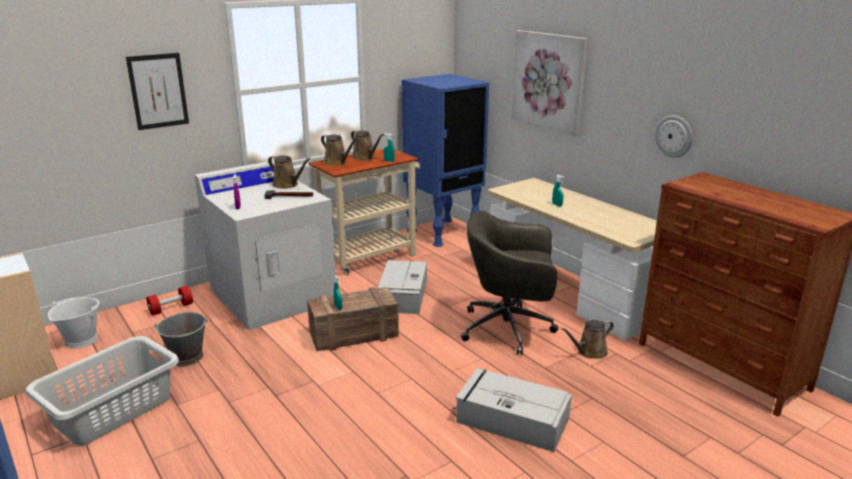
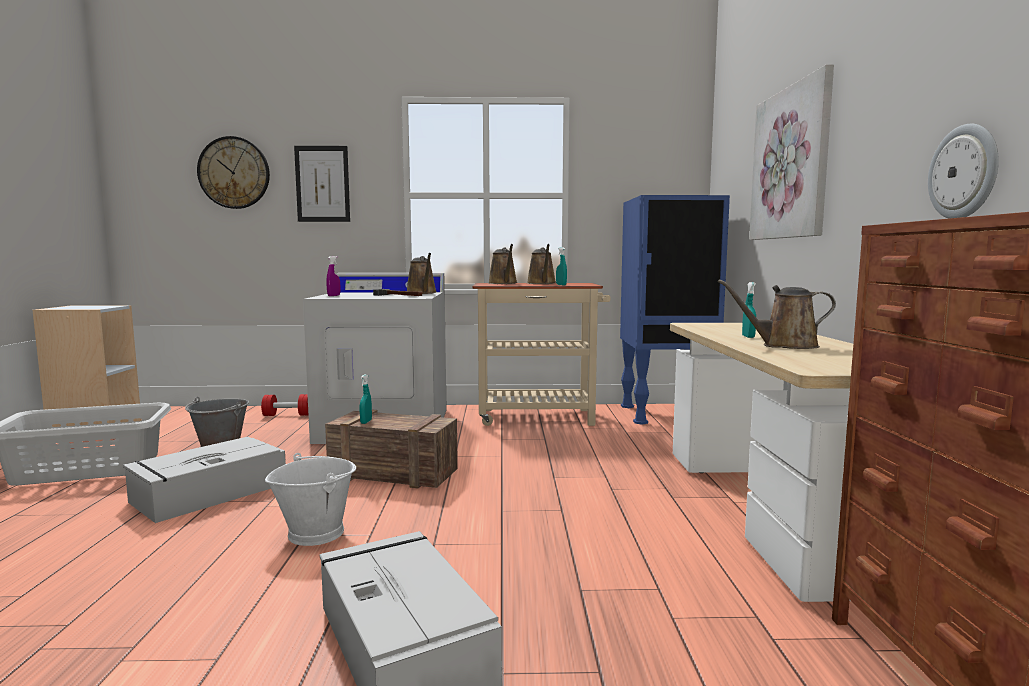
camera: 35 degrees right, 15 degrees down
(63, 90) = (234, 173): none -> wall clock
(81, 340) = (186, 419): white bucket -> white bucket (316, 533)
(402, 295) = (515, 454): grey storage box -> grey storage box (207, 493)
(509, 328) = (601, 522): grey office chair -> none
(589, 352) = (700, 596): brown watering can -> brown watering can (784, 346)

